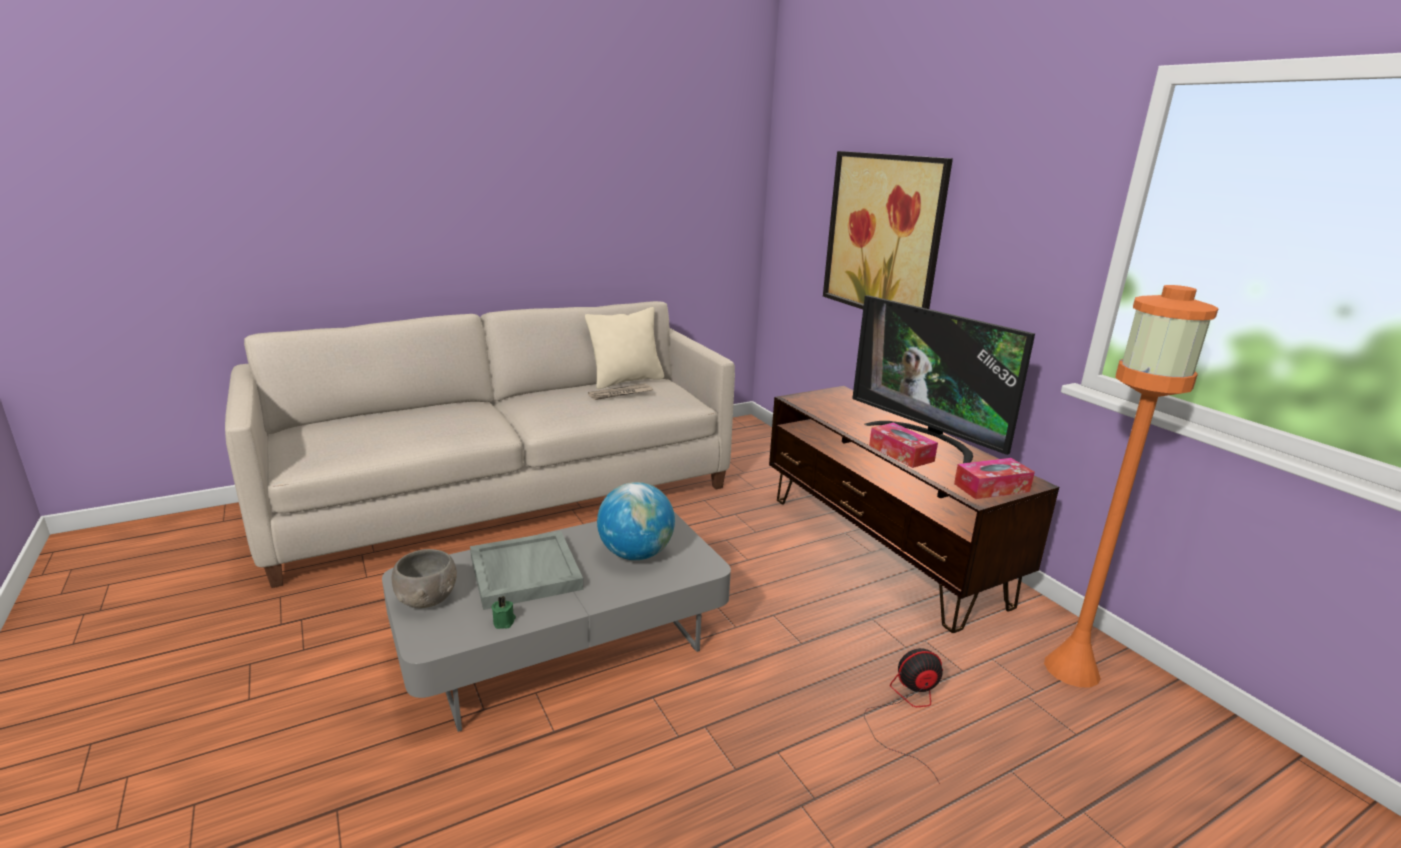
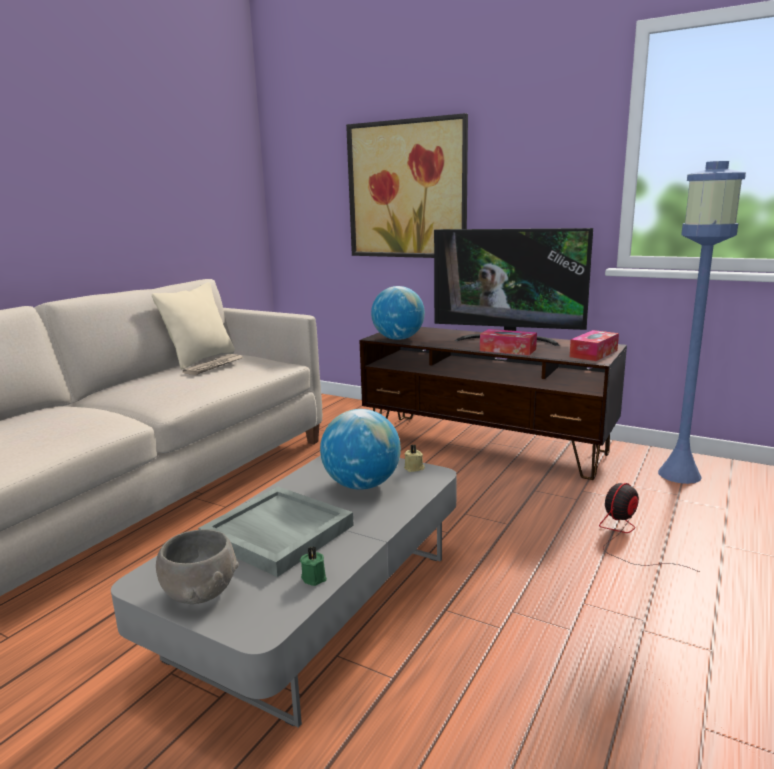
camera: 30 degrees left, 5 degrees down
(698, 554) = (414, 468): none -> beige candle
(812, 406) = (398, 339): none -> globe
(1072, 669) = (679, 474): orange floor lamp -> blue floor lamp

